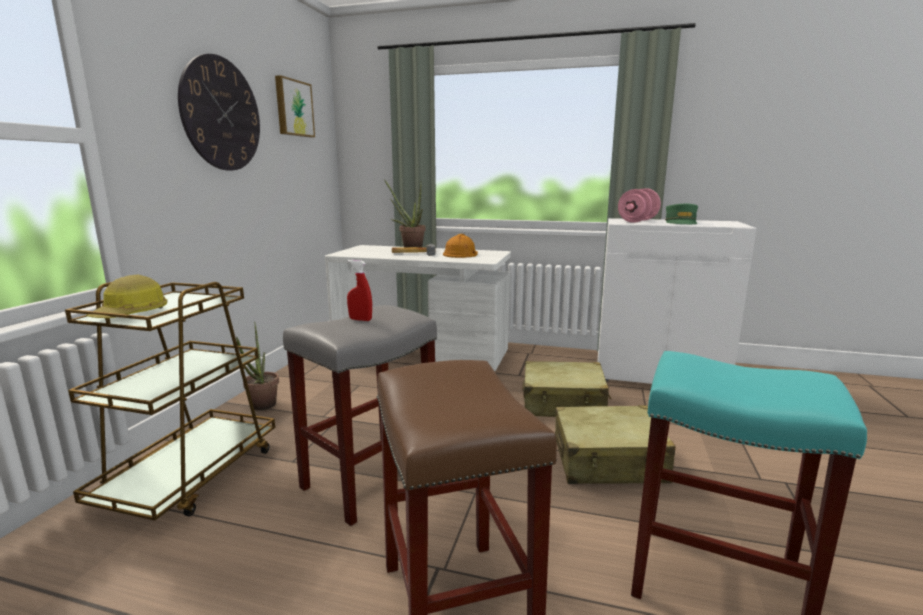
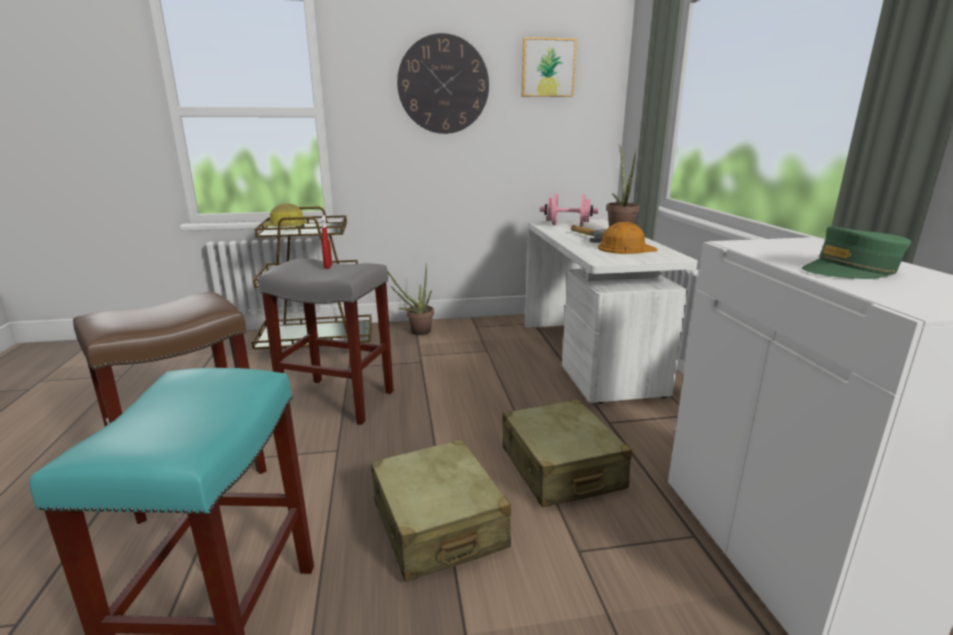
camera: 65 degrees right, 5 degrees up
(637, 221) = (797, 249): pink dumbbell -> pink dumbbell (567, 225)

